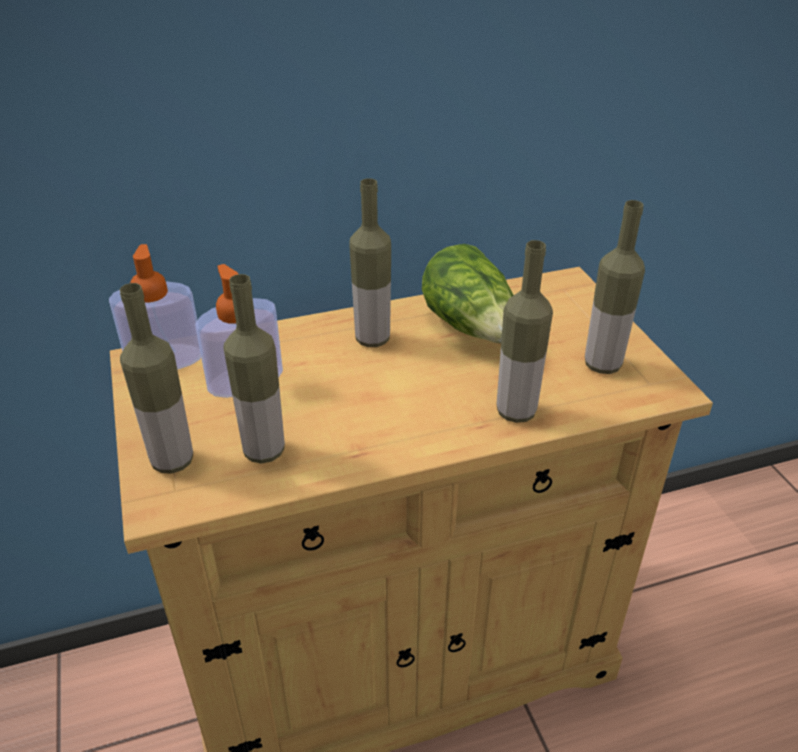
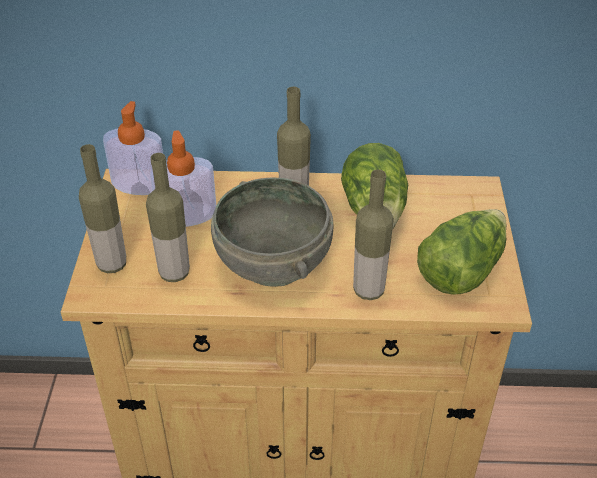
camera: 20 degrees right, 5 degrees up
(387, 408) = (275, 262): none -> grey bowl
(602, 365) = (461, 269): bottle -> lettuce

